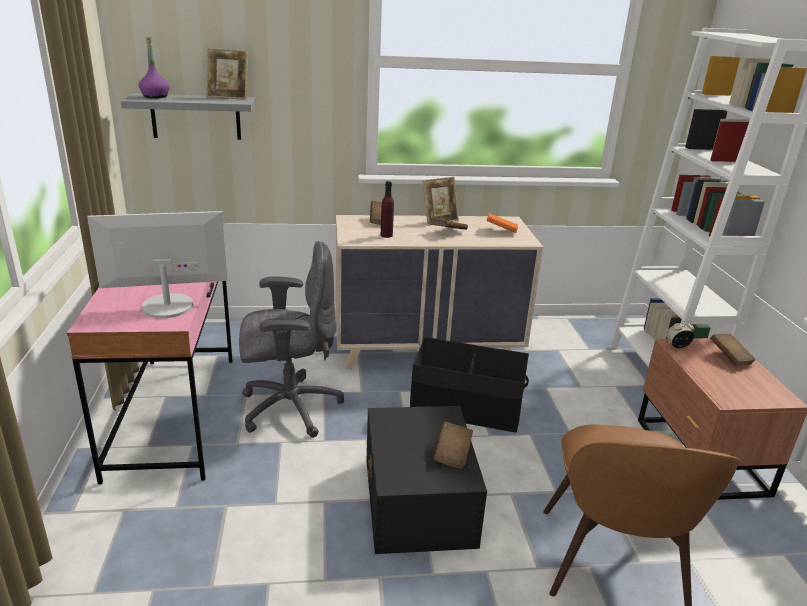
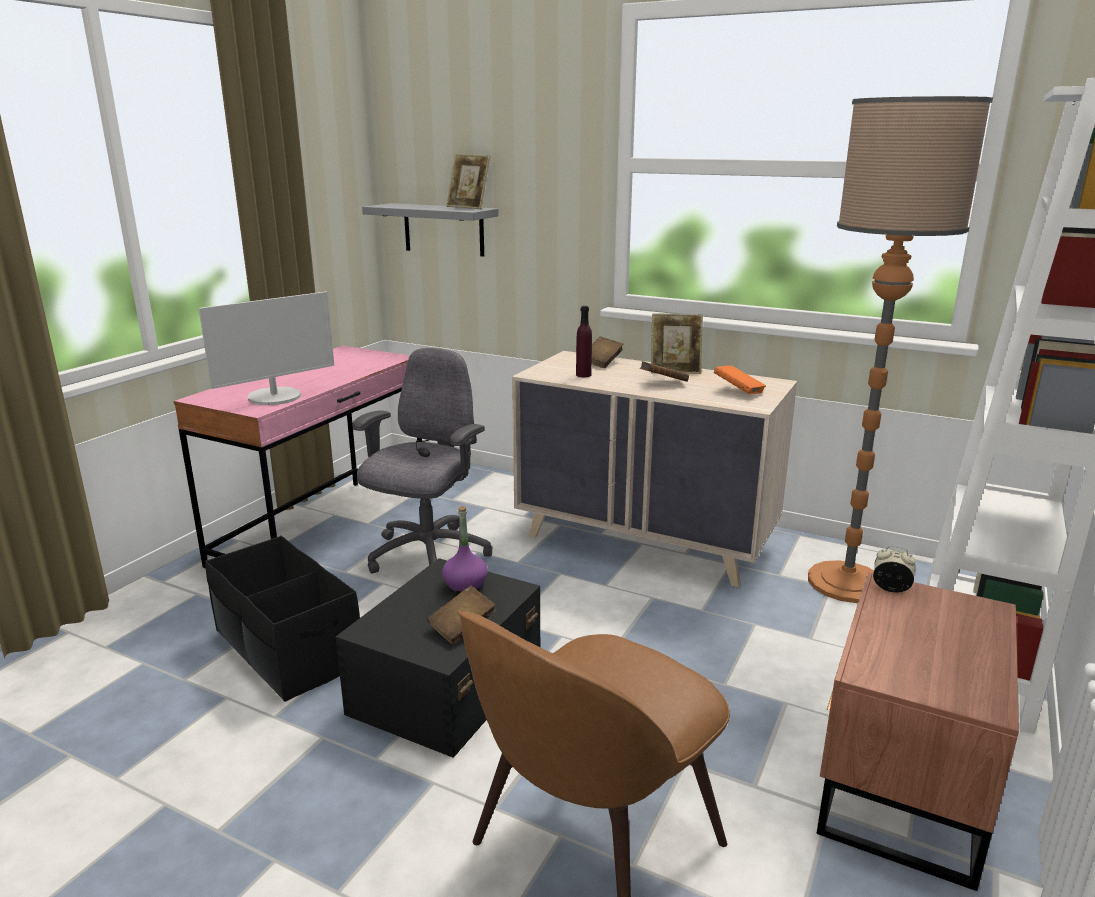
camera: 35 degrees right, 5 degrees down
(155, 96) = (401, 205): purple bottle -> purple bottle (465, 585)
(167, 306) = (275, 397): monitor -> monitor turned 120 degrees clockwise
(289, 408) = (427, 556): grey office chair -> grey office chair turned 90 degrees counterclockwise
(466, 407) = (618, 613): black storage box -> black storage box (287, 648)
(563, 344) = (847, 583): none -> floor lamp
(729, 358) = (964, 627): brown book -> none

